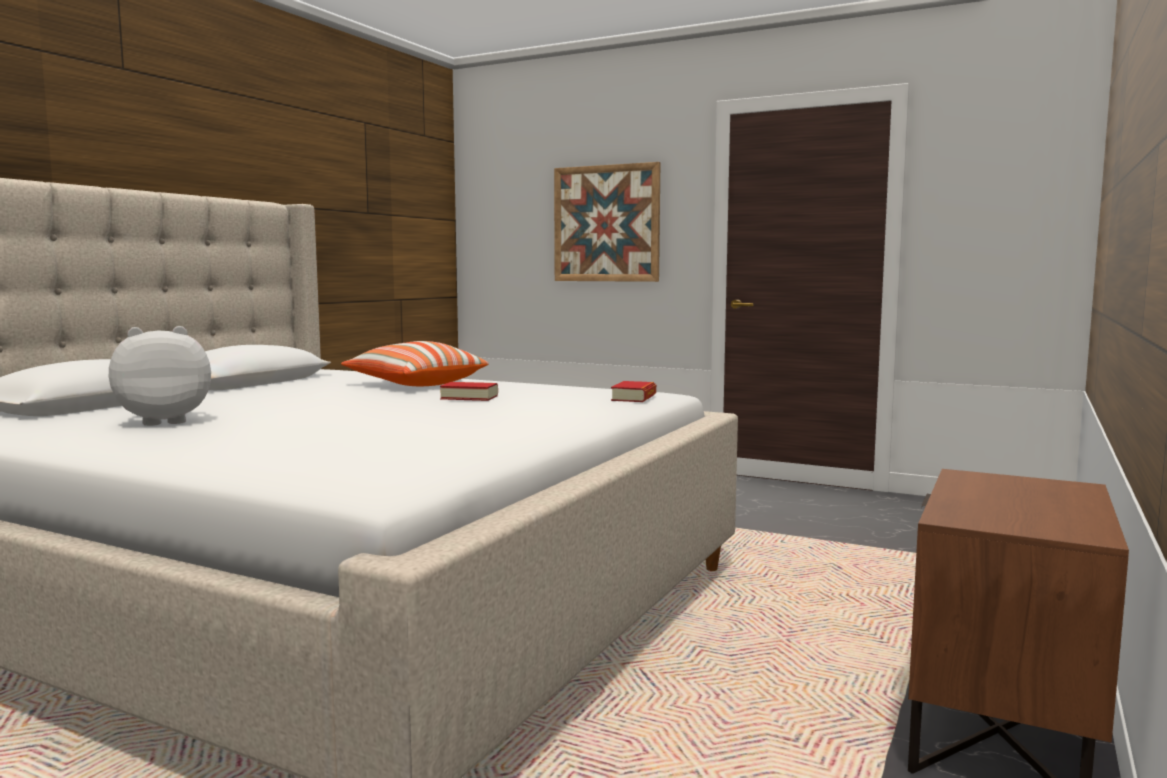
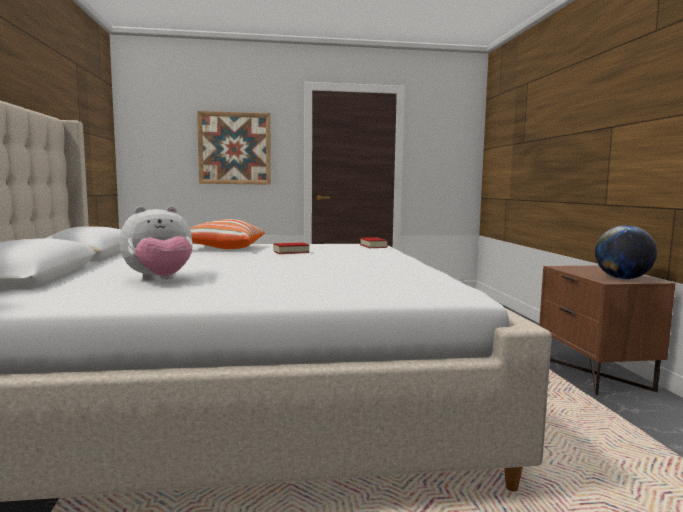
camera: 35 degrees left, 0 degrees up
(164, 421) = (160, 280): plush toy -> plush toy turned 150 degrees counterclockwise
(1016, 519) = (622, 279): none -> globe

